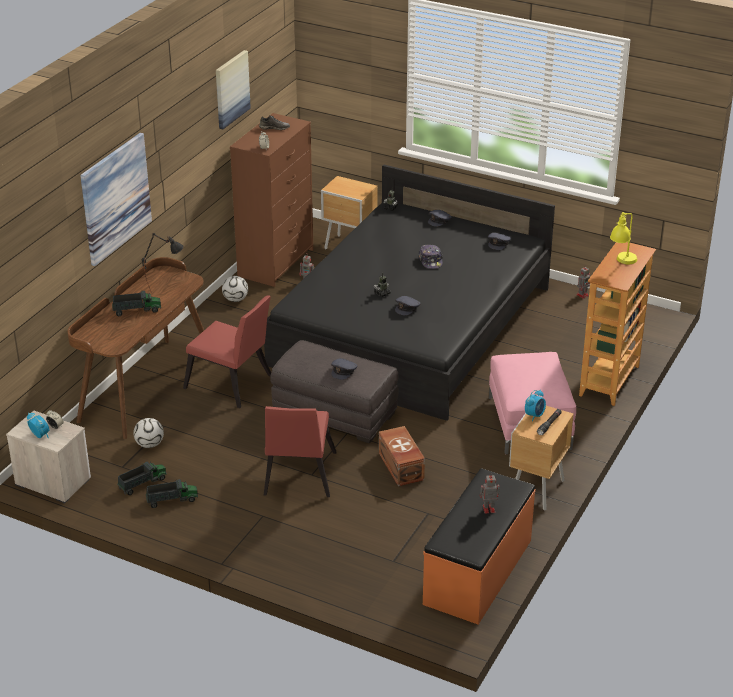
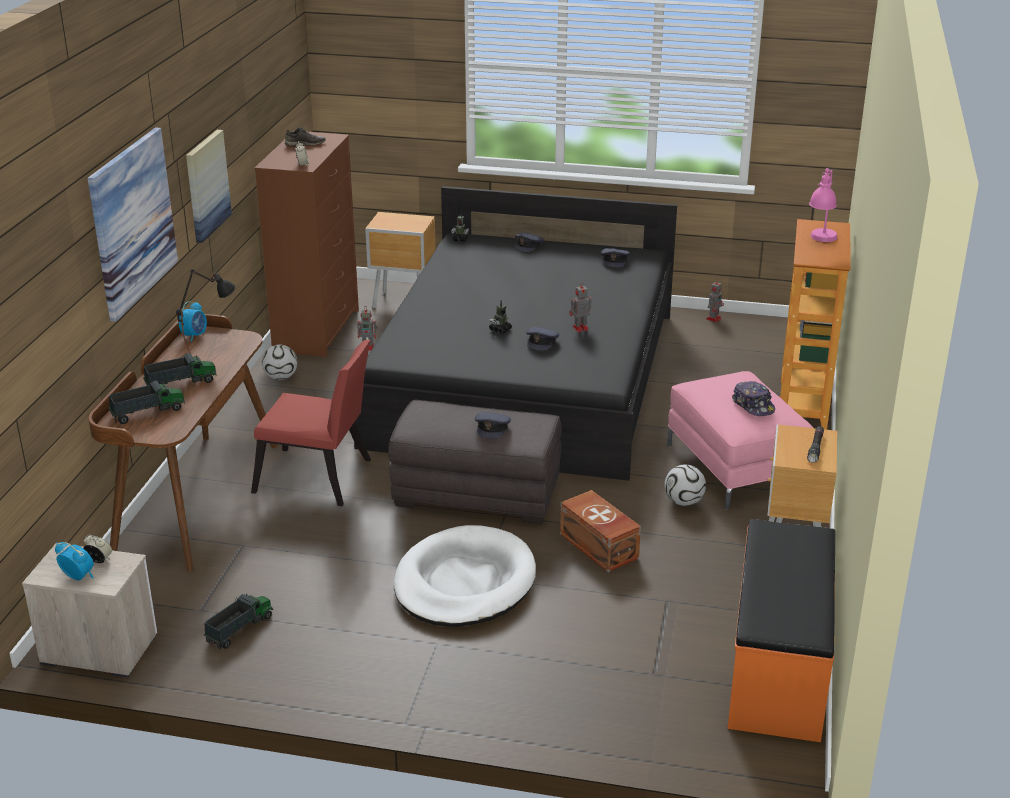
camera: 15 degrees left, 5 degrees down
(149, 444) = (230, 573): football -> football (683, 502)
(172, 500) = (293, 645): toy truck -> toy truck (147, 412)
(231, 89) = (249, 88): picture -> picture (206, 185)
(298, 477) = (464, 583): red chair -> white dog bed
(430, 261) = (542, 288): cap -> cap (753, 405)
(488, 509) = (793, 570): toy robot -> toy robot (579, 328)
(534, 415) = (789, 440): alarm clock -> alarm clock (194, 335)
(622, 262) = (821, 241): yellow table lamp -> pink table lamp

